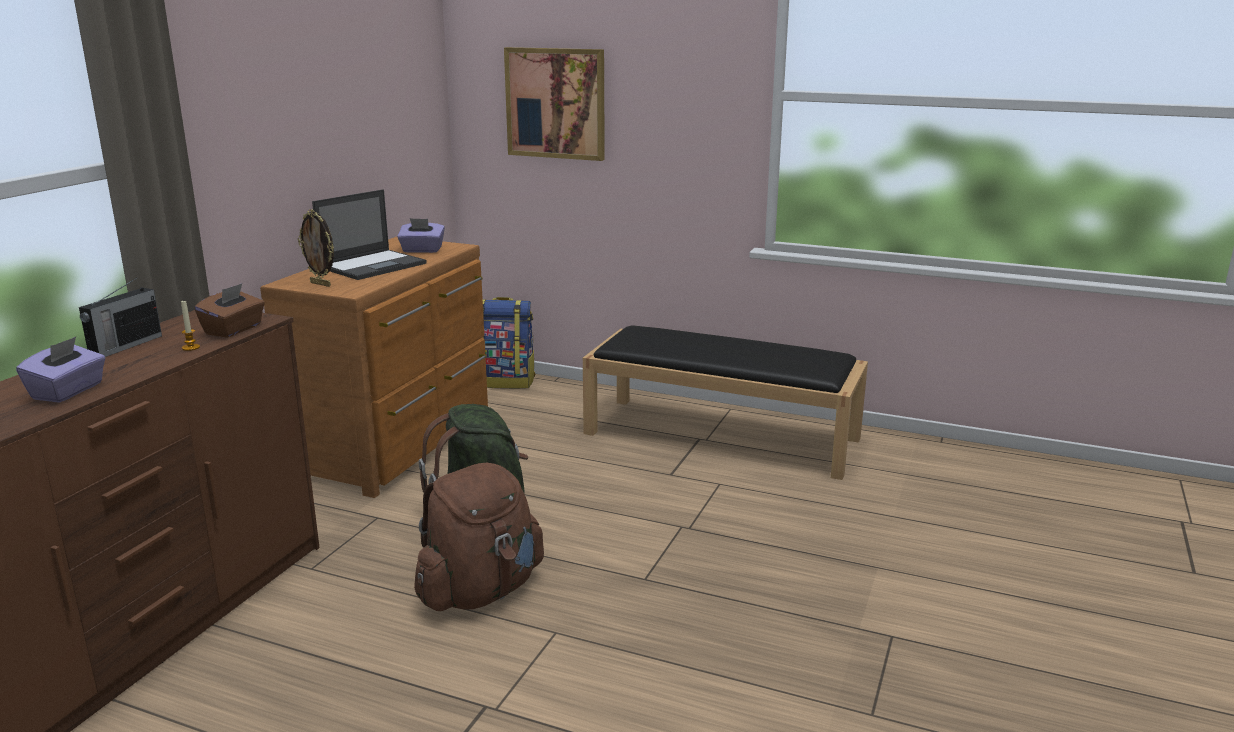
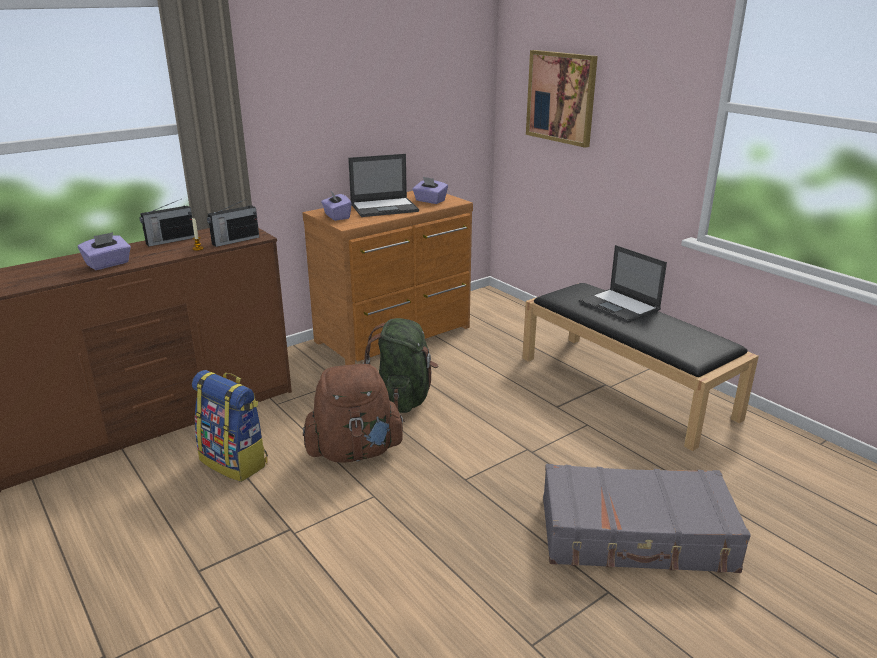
camera: 30 degrees right, 5 degrees up
(234, 330) = (234, 241): brown tissue box -> radio
(321, 284) = (336, 216): picture frame -> purple tissue box
(505, 381) = (503, 305): backpack -> backpack (235, 462)
(698, 341) = (620, 306): none -> laptop
(867, 575) = (636, 536): none -> grey suitcase

